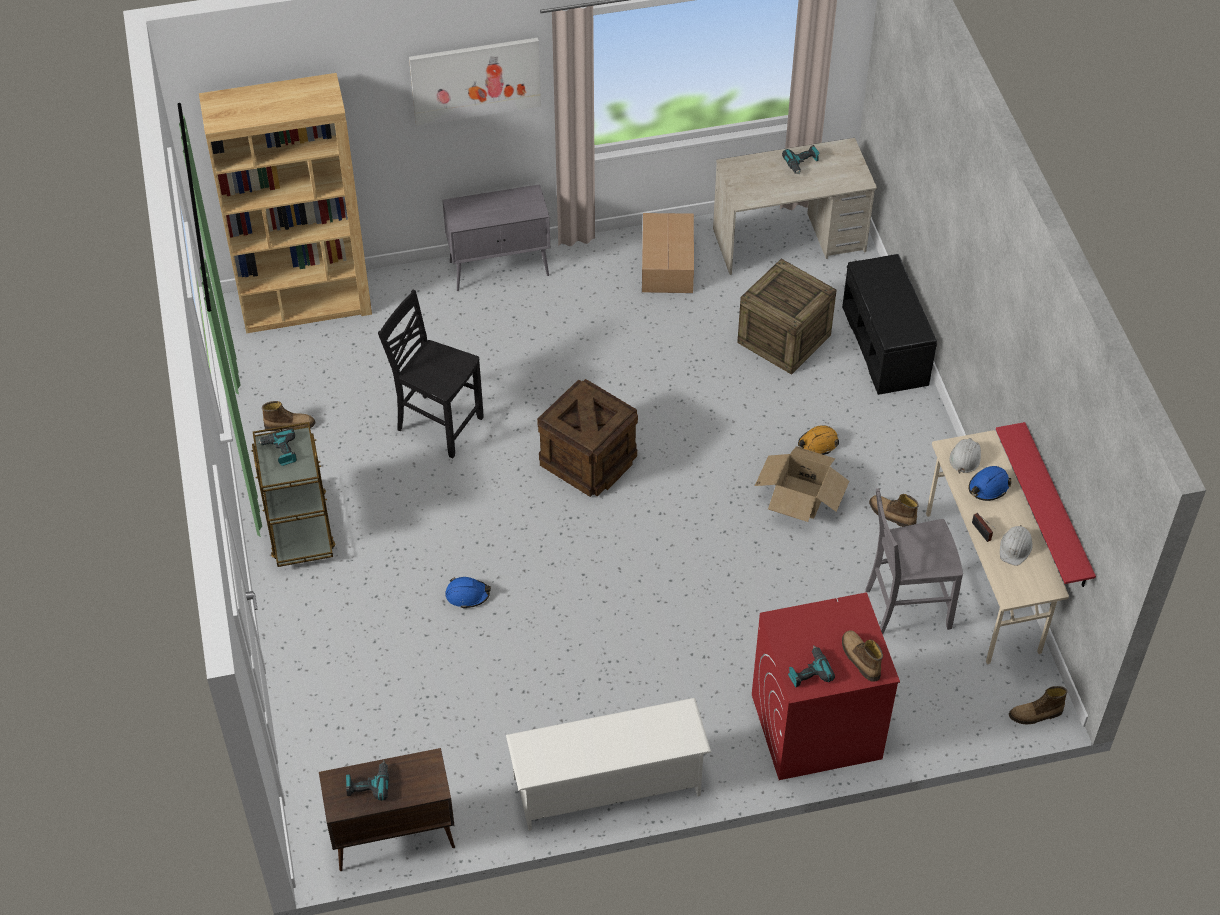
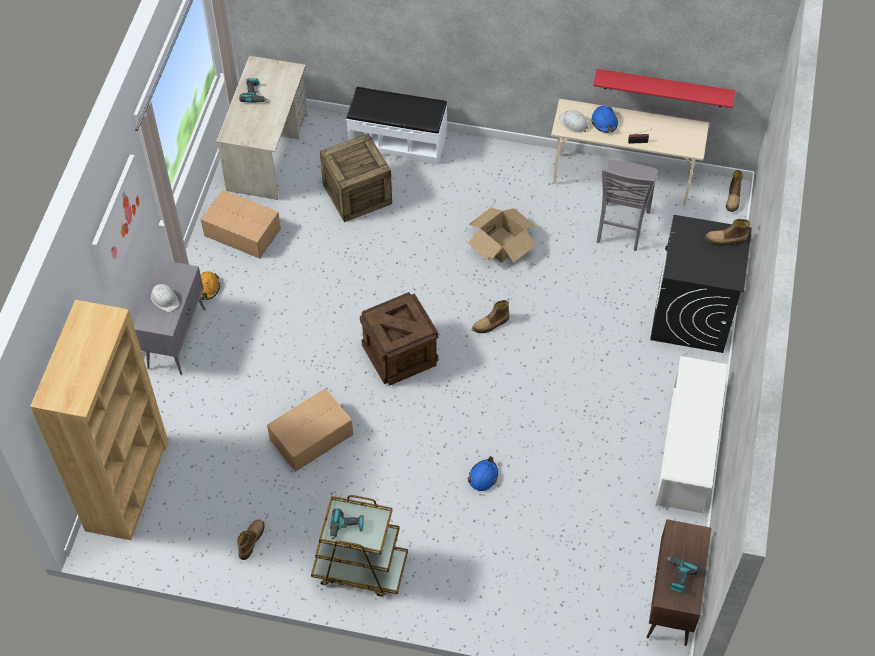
camera: 65 degrees left, 5 degrees up
(438, 424) = (310, 437): black chair -> cardboard box
(808, 671) = (723, 271): power drill -> none
(815, 727) = (691, 315): red washing machine -> black washing machine
(818, 444) = (462, 215): orange hard hat -> orange hard hat (207, 288)
(885, 345) = (398, 141): black bench -> white bench
(891, 515) = (543, 202): boot -> boot (491, 324)
(1015, 547) = (659, 130): white hard hat -> white hard hat (165, 299)

